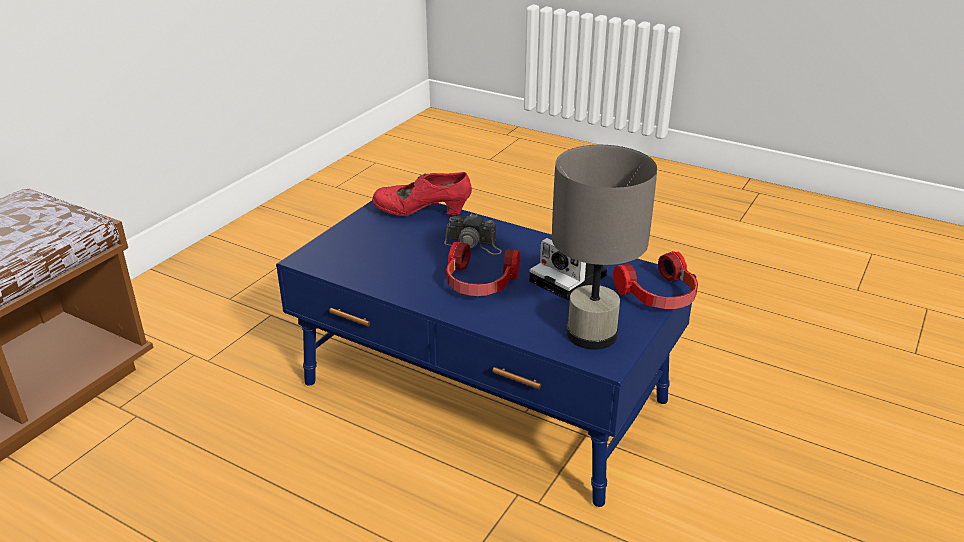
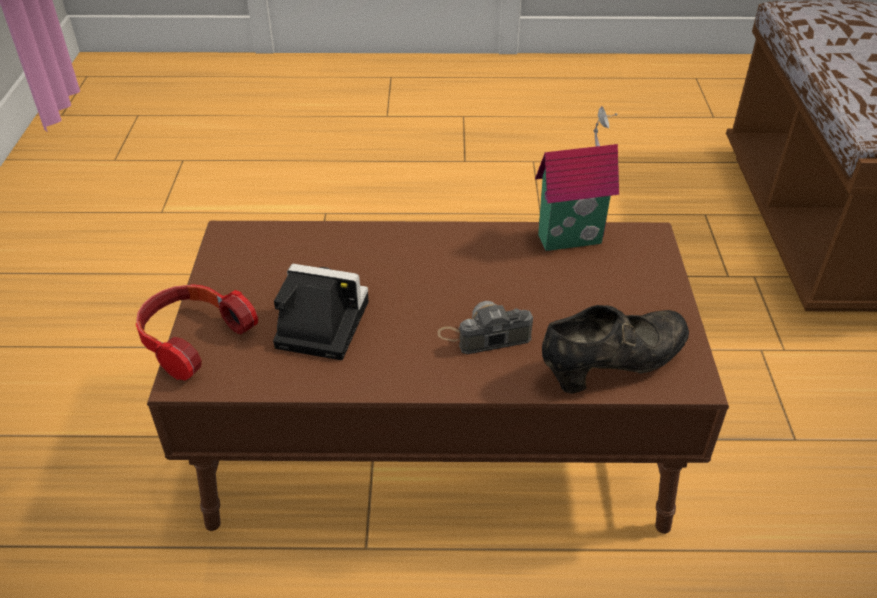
camera: 150 degrees right, 10 degrees up
(355, 275) = (569, 236): none -> toy house
(422, 213) = (613, 366): red shoe -> black shoe
(479, 284) = (423, 276): headphones -> none
(485, 393) = (435, 442): blue coffee table -> brown coffee table
(592, 333) = (256, 258): grey table lamp -> none

